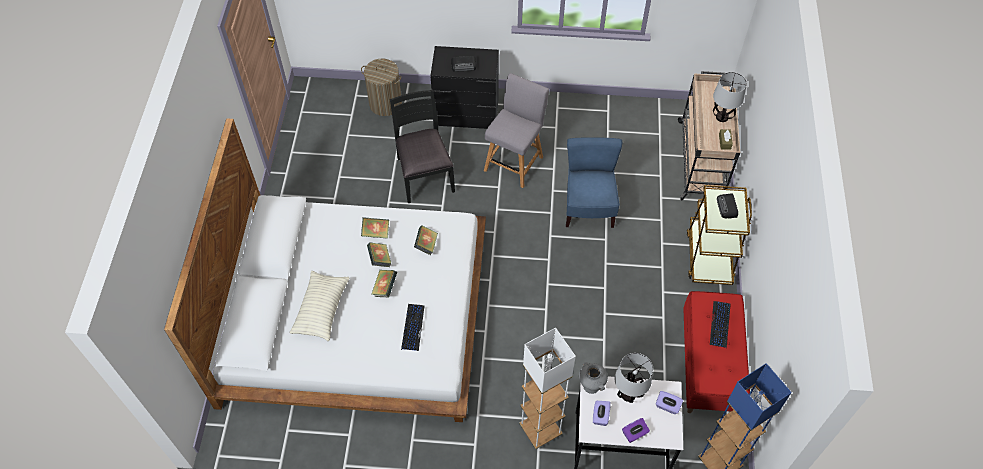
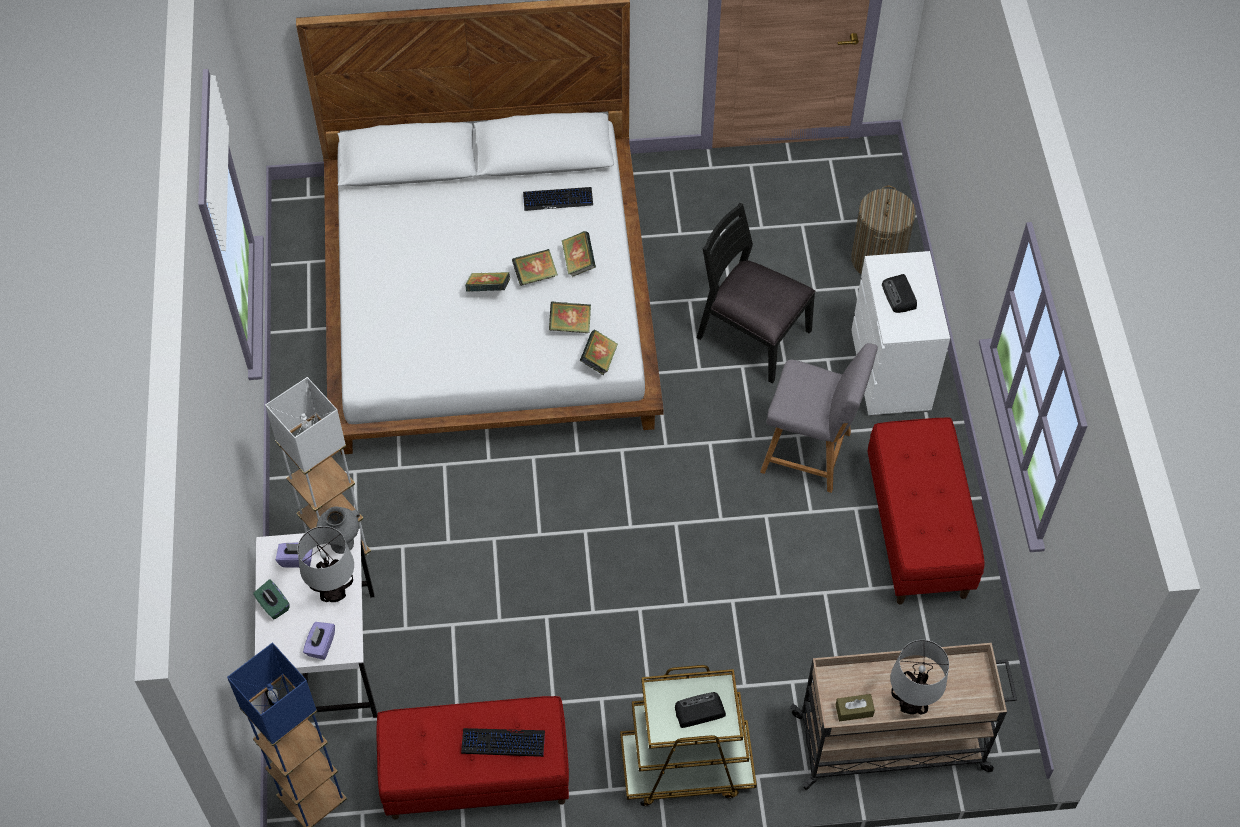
camera: 80 degrees right, 0 degrees up
(321, 310) = (443, 227): pillow -> none
(412, 327) = (429, 332): keyboard -> keyboard (558, 199)
(424, 174) = (752, 335): black chair -> black chair turned 120 degrees counterclockwise
(457, 233) = (599, 360): none -> book
(467, 114) = (890, 372): black dresser -> white dresser
(574, 123) = (918, 531): none -> red bench
(588, 208) = (743, 572): blue chair -> none
(634, 434) = (273, 605): purple tissue box -> green tissue box

